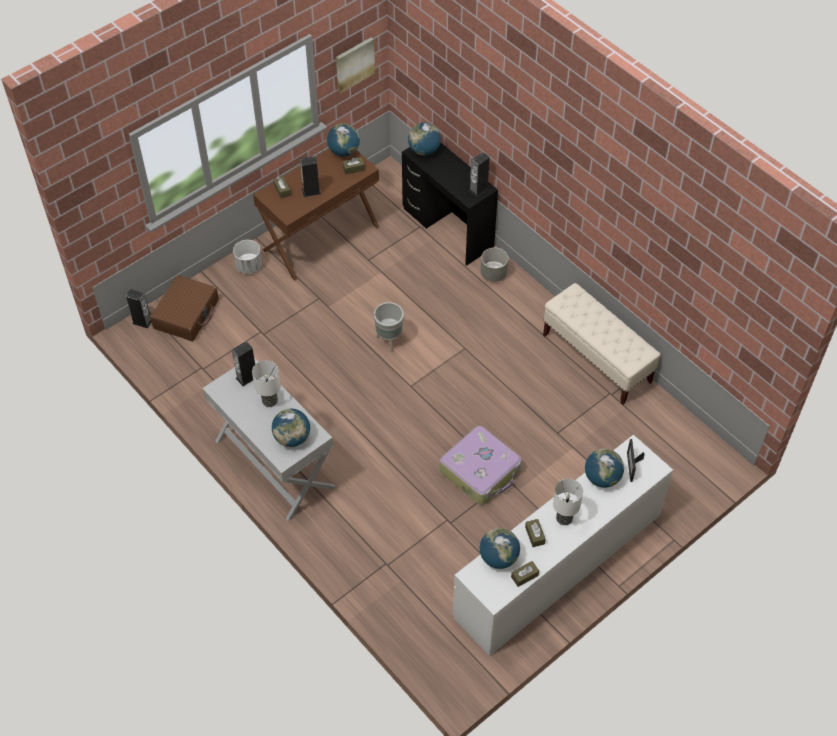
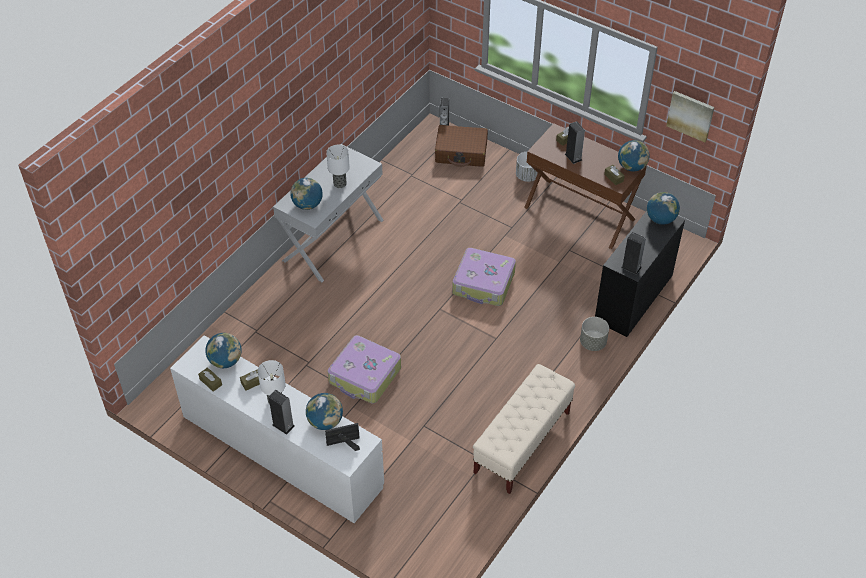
camera: 75 degrees right, 5 degrees down
(247, 377) = (359, 165): speaker -> speaker (283, 425)
(389, 340) = (484, 284): grey planter -> suitcase

